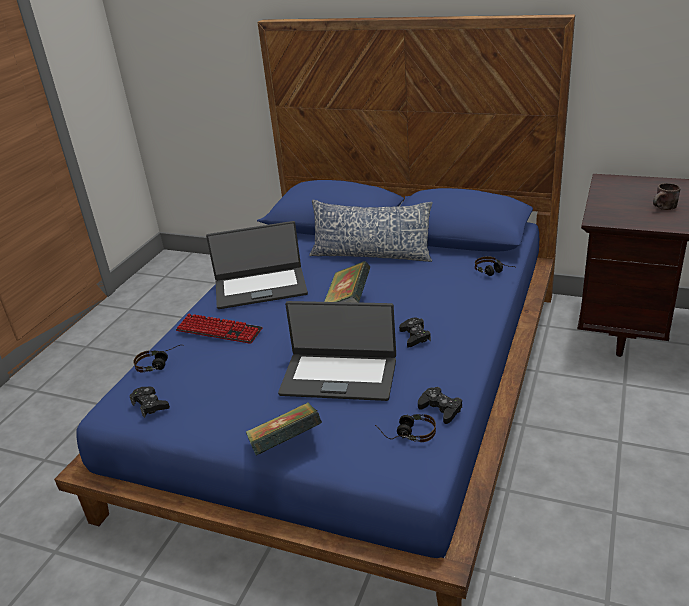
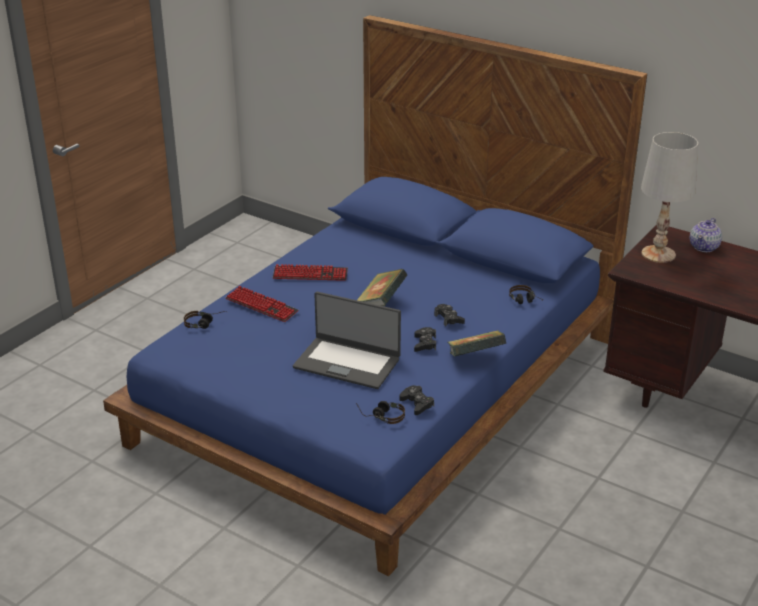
camera: 10 degrees right, 0 degrees up
(150, 405) = (189, 355): black game controller -> black game controller (449, 319)
(260, 287) = (310, 274): laptop -> keyboard
(286, 445) = (285, 405): book -> book (475, 358)
(371, 254) = (423, 262): pillow -> none
(617, 199) = (659, 254): none -> white table lamp
(653, 185) = (704, 247): none -> teapot
(664, 208) = (695, 272): brown mug -> none

